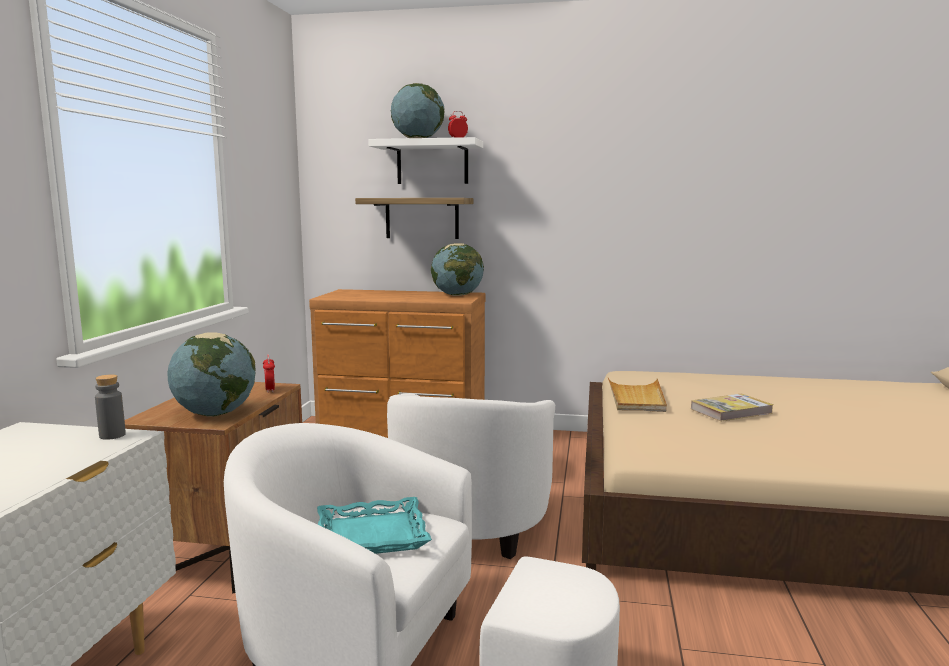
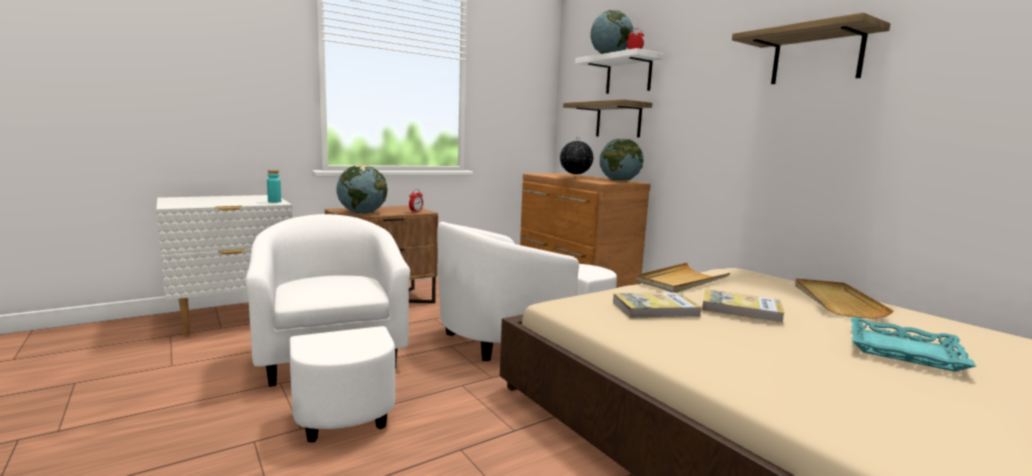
camera: 45 degrees right, 0 degrees up
(112, 435) = (274, 202): grey bottle -> turquoise bottle
(372, 535) = (335, 285): turquoise tray -> turquoise tray (904, 350)
(410, 299) = (575, 179): none -> globe
(662, 163) = (816, 57): none -> shelf
(698, 432) = (655, 309): none -> book
(743, 383) = (835, 301): none -> beige tray

